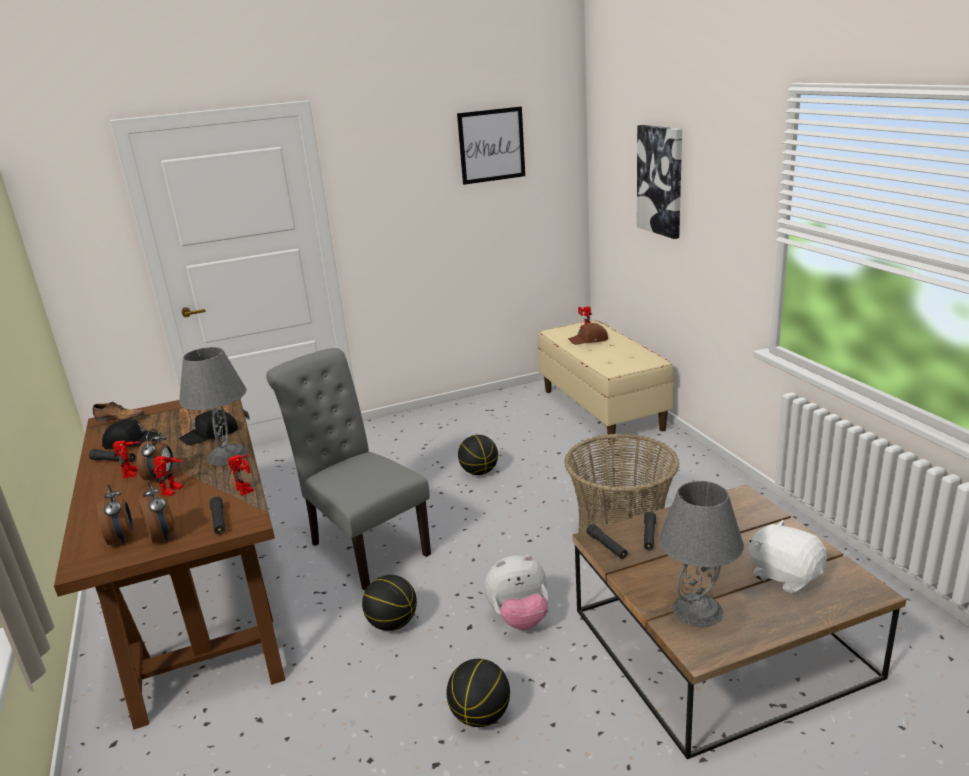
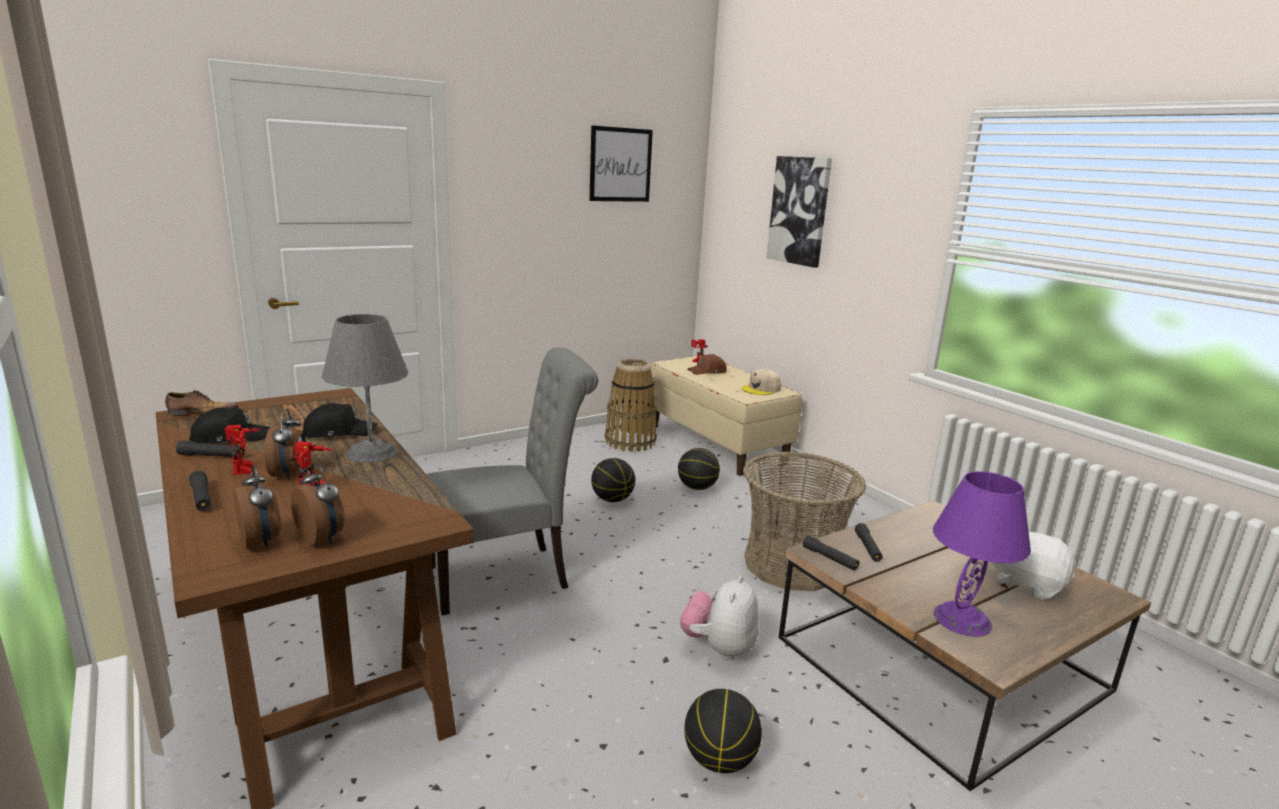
camera: 15 degrees left, 5 degrees down
(211, 435) = (339, 432): black cap -> black cap turned 150 degrees counterclockwise
(219, 521) = (395, 521): black flashlight -> black flashlight (201, 498)
(248, 489) = (418, 487): toy robot -> none
(364, 546) = (507, 576): grey chair -> grey chair turned 120 degrees clockwise
(392, 623) = (572, 659): basketball -> basketball (697, 487)
(518, 409) = (630, 442): none -> basket
(519, 618) = (719, 648): plush toy -> plush toy turned 135 degrees clockwise
(633, 359) = (761, 389): none -> beige cap
(697, 610) = (962, 620): grey table lamp -> purple table lamp

